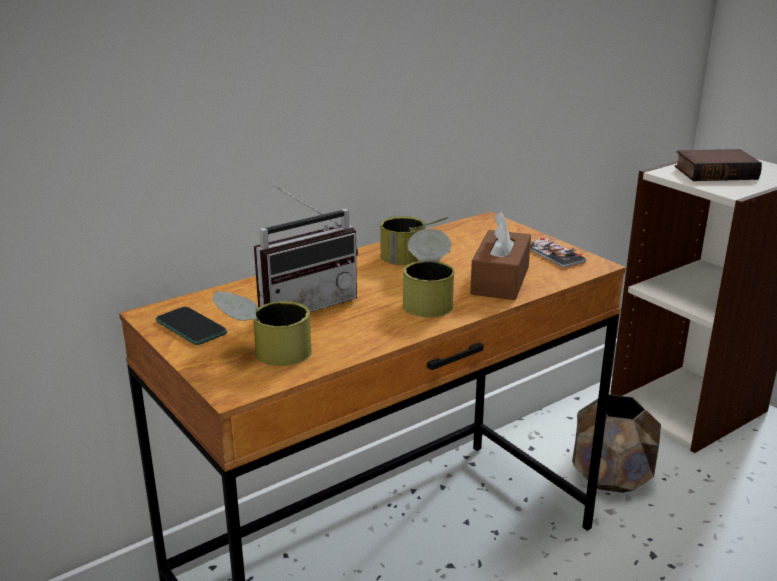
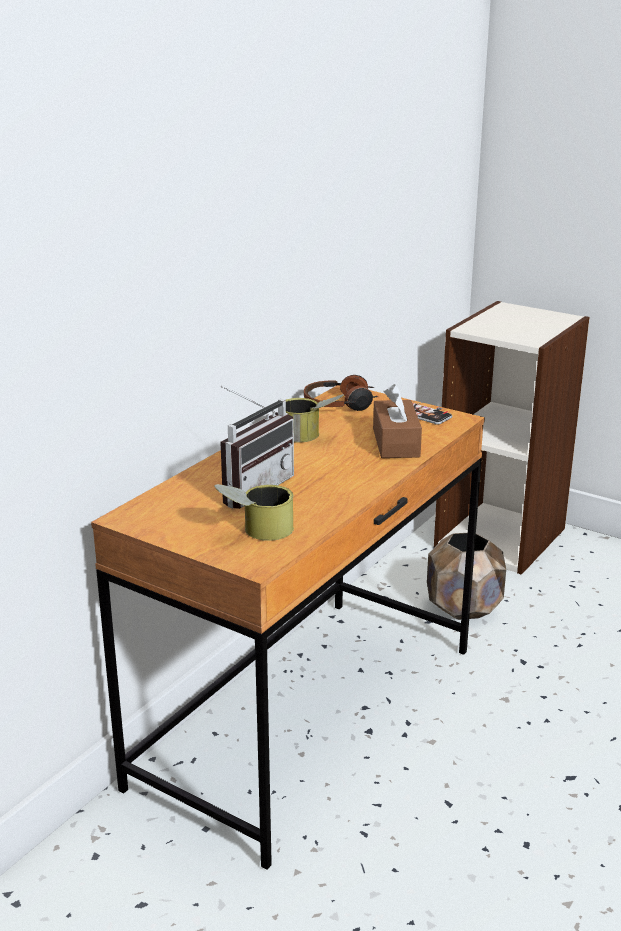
camera: 20 degrees left, 0 degrees up
(191, 327) = (170, 523): phone -> none
(428, 299) = (350, 467): can -> none
(471, 232) = (340, 404): none -> headphones
(715, 172) = (508, 324): book -> none

